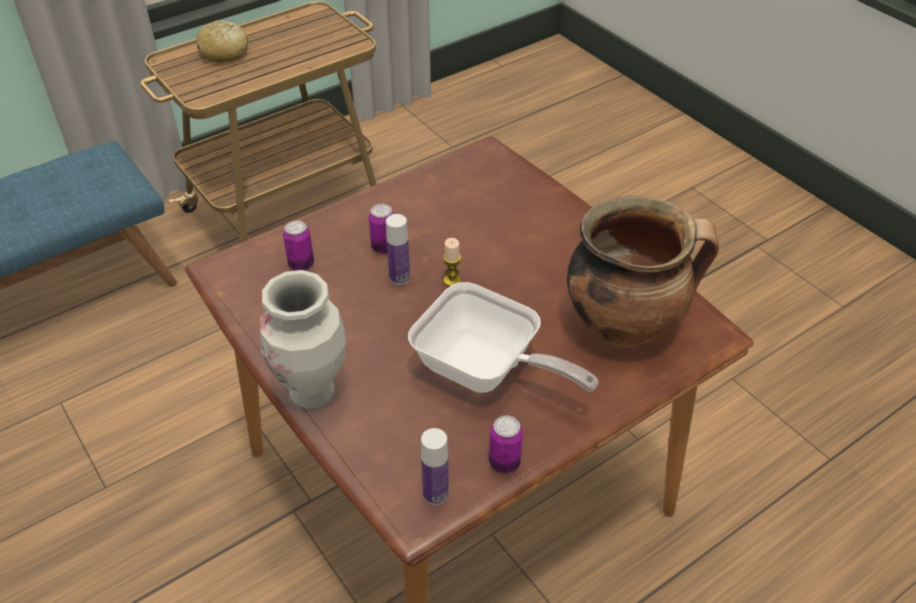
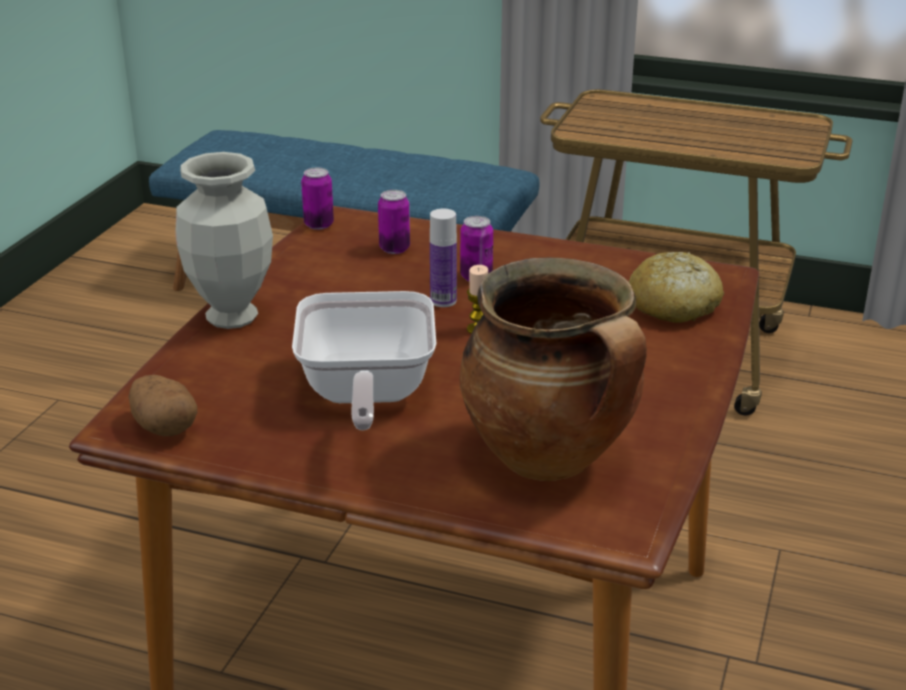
camera: 55 degrees right, 15 degrees down
(224, 52) = (660, 114): bread -> bread (673, 306)
(435, 494) = (164, 427): bottle -> potato
(504, 462) = (245, 452): can -> can (319, 225)

